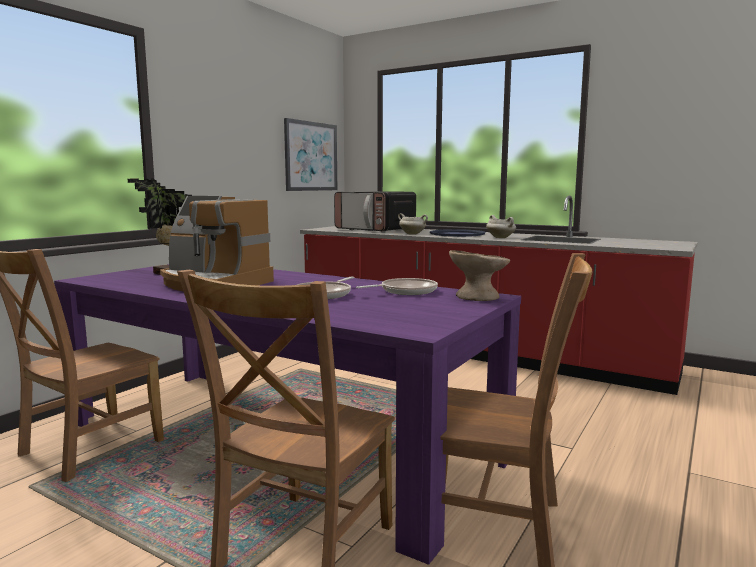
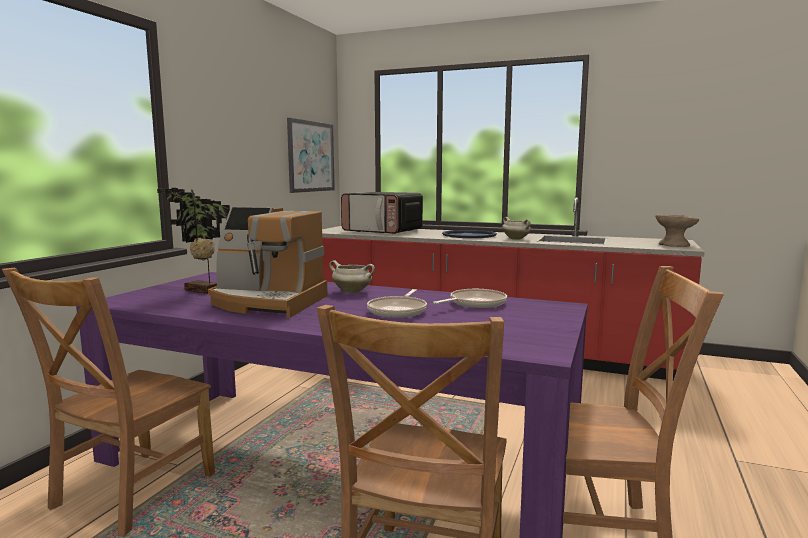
camera: 10 degrees left, 0 degrees up
(413, 234) = (427, 236): white cooking pot -> white cooking pot (353, 292)
(477, 297) = (550, 307): beige bowl -> beige bowl (674, 245)

